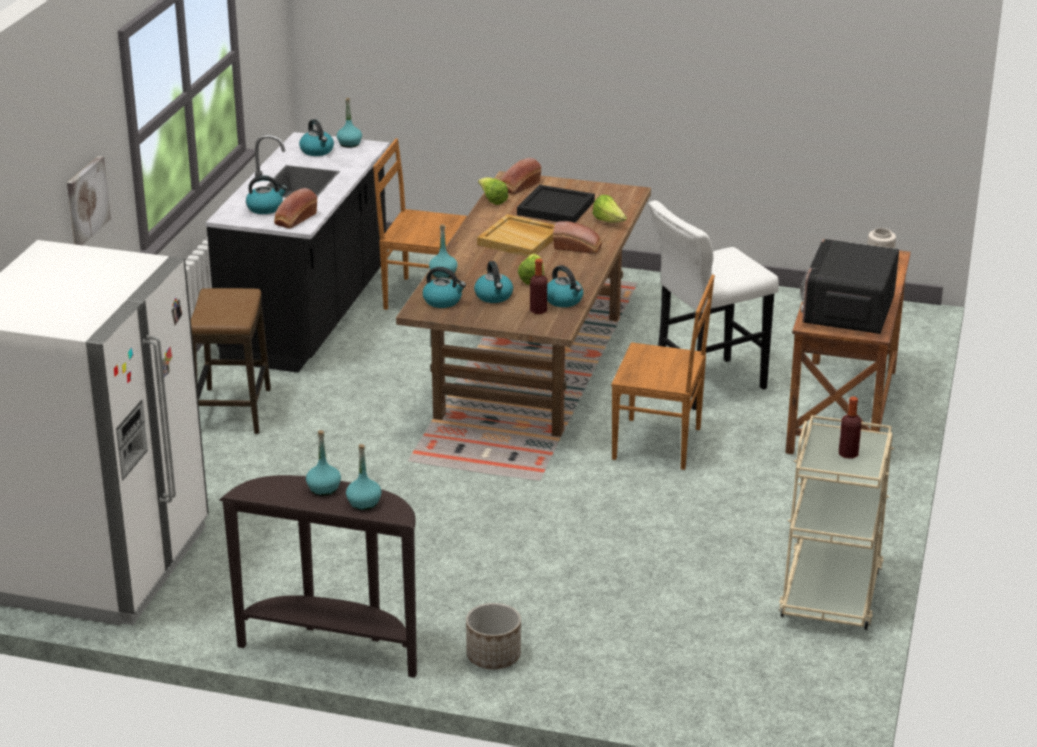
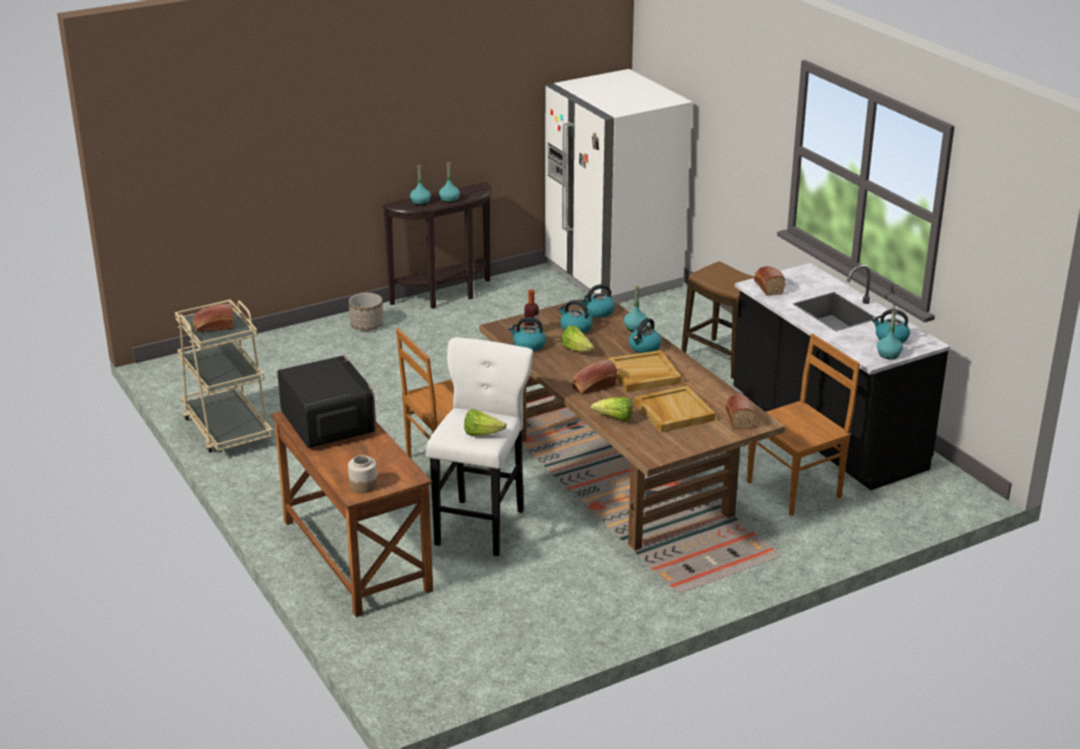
camera: 135 degrees right, 0 degrees up
(86, 200) = (745, 134): picture -> none
(265, 208) = (803, 285): kettle -> kettle (644, 348)
(492, 200) = (729, 396): lettuce -> lettuce (482, 434)
(556, 208) = (673, 412): black tray -> beige tray
(848, 454) = (213, 327): bottle -> bread

